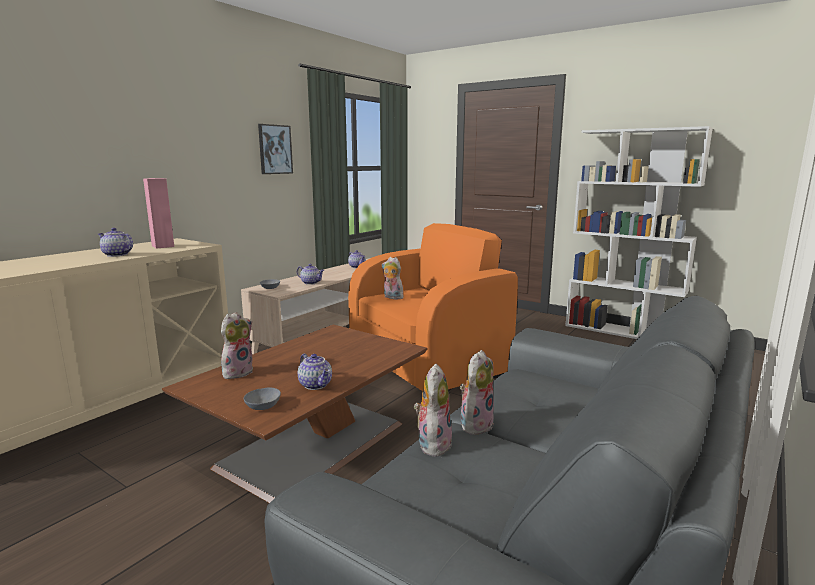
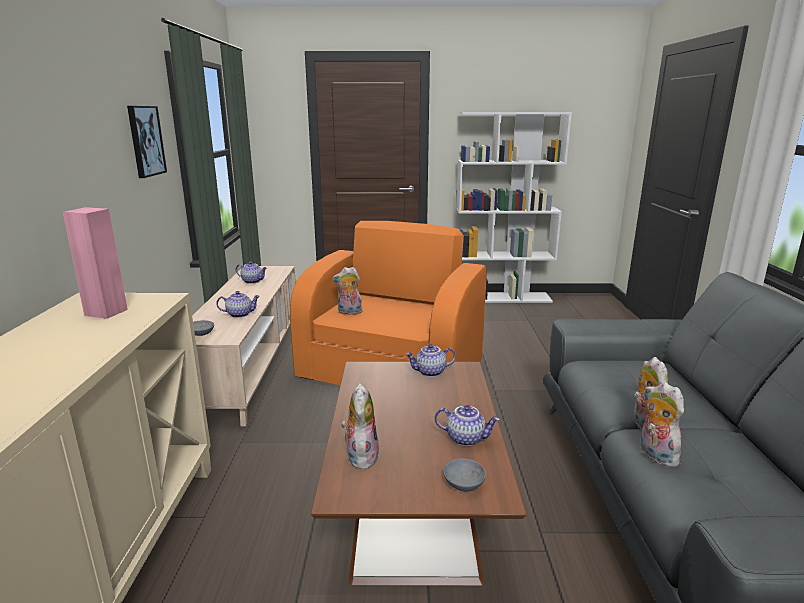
camera: 35 degrees left, 5 degrees up
(116, 255) = (79, 345): teapot -> teapot (430, 372)

